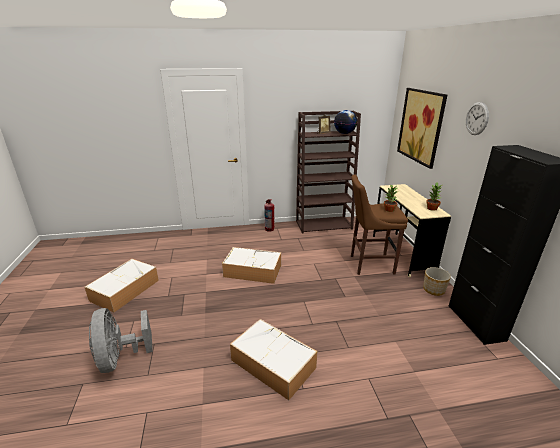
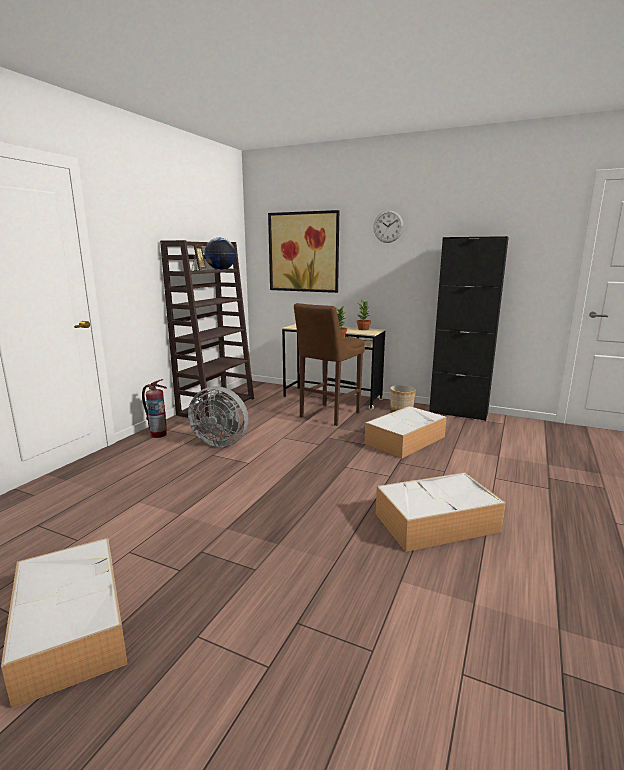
camera: 55 degrees left, 10 degrees down
(120, 358) = (294, 683): grey fan -> grey fan (221, 442)
(253, 271) = (236, 475): storage box -> storage box (405, 440)

